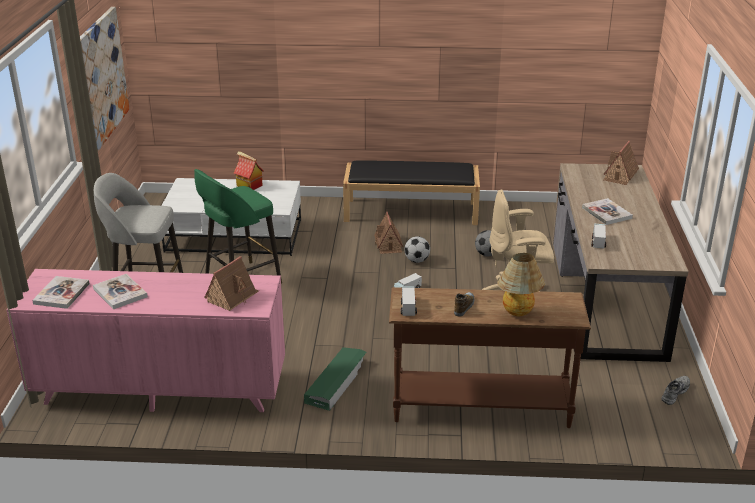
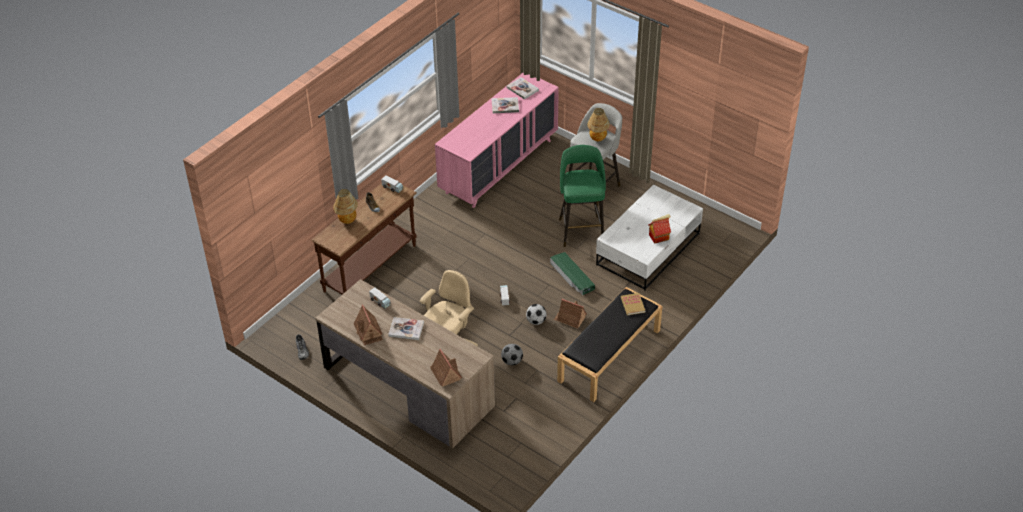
camera: 125 degrees right, 15 degrees up
(102, 77) = (716, 107): picture -> none
(142, 211) = (597, 139): none -> table lamp
(232, 297) = (464, 138): toy house -> toy house (368, 332)
(336, 382) = (443, 227): green storage box -> green storage box (572, 276)
(369, 168) = (632, 305): none -> book

